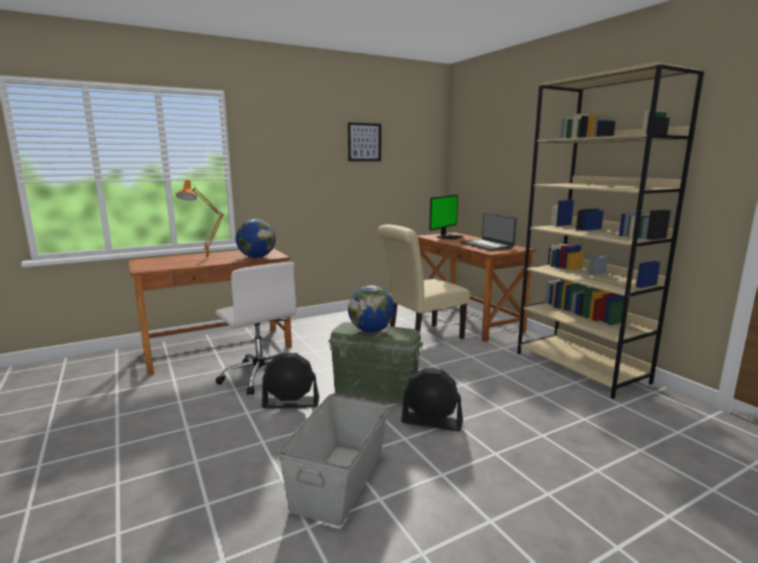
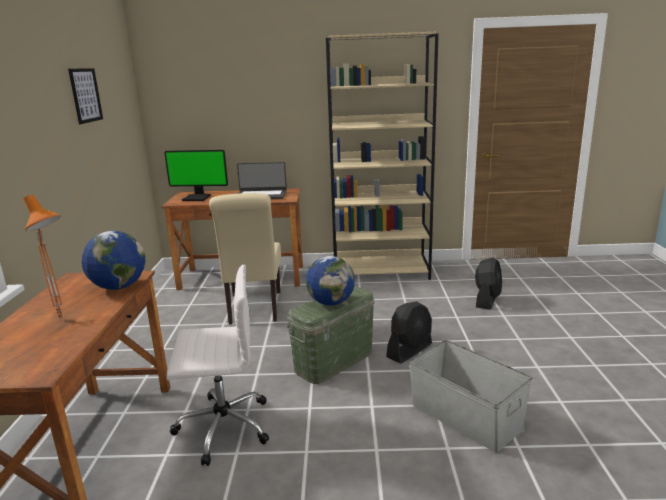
camera: 60 degrees left, 5 degrees up
(291, 403) = (312, 416): black fan -> black fan (487, 300)
(448, 237) = (197, 197): monitor -> monitor turned 120 degrees clockwise

